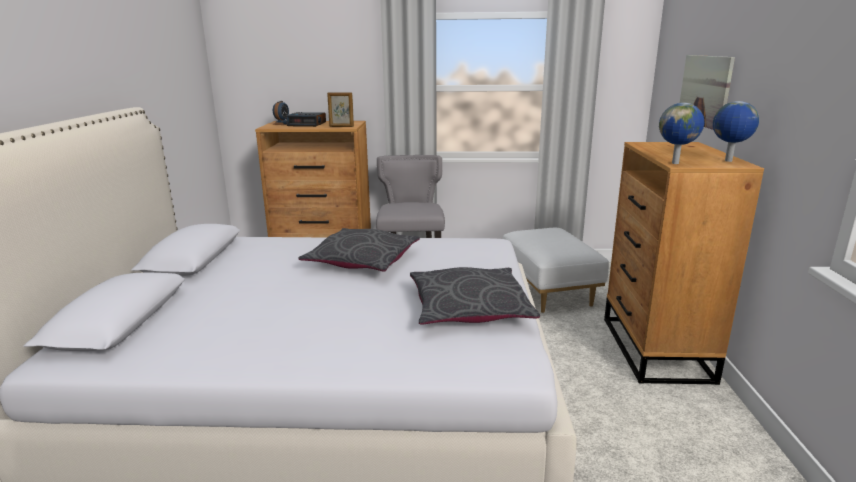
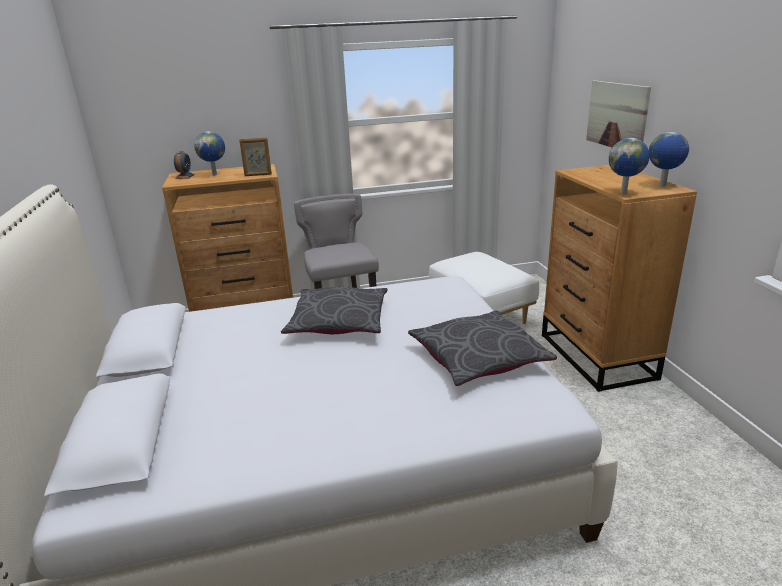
camera: 15 degrees left, 5 degrees up
(307, 124) = (215, 174): alarm clock -> globe

